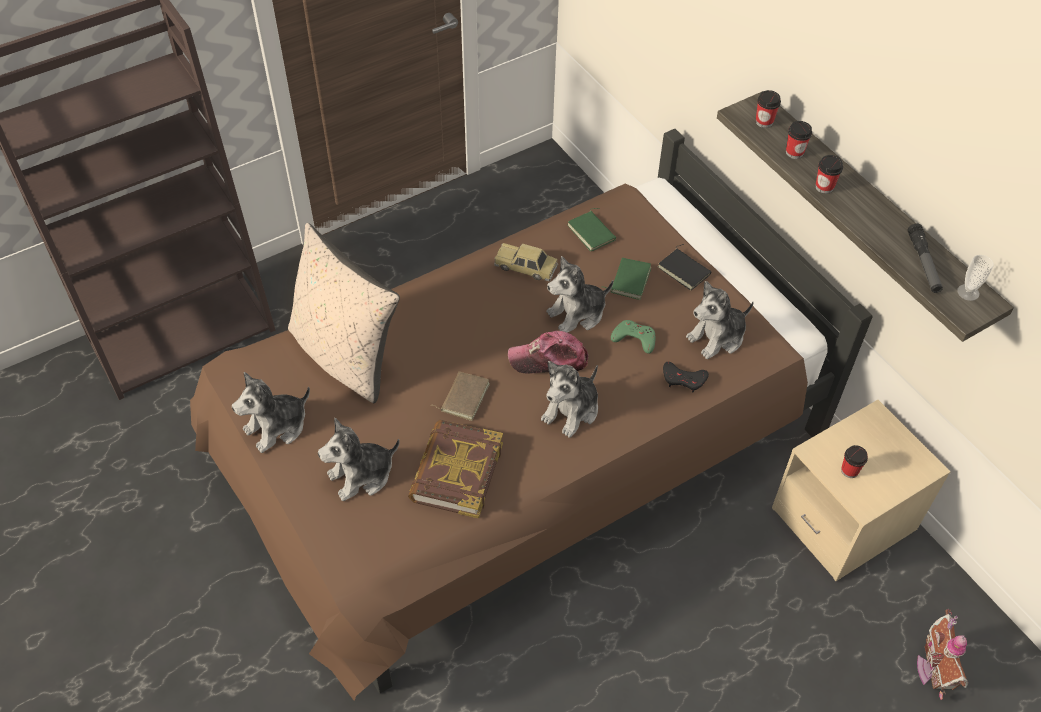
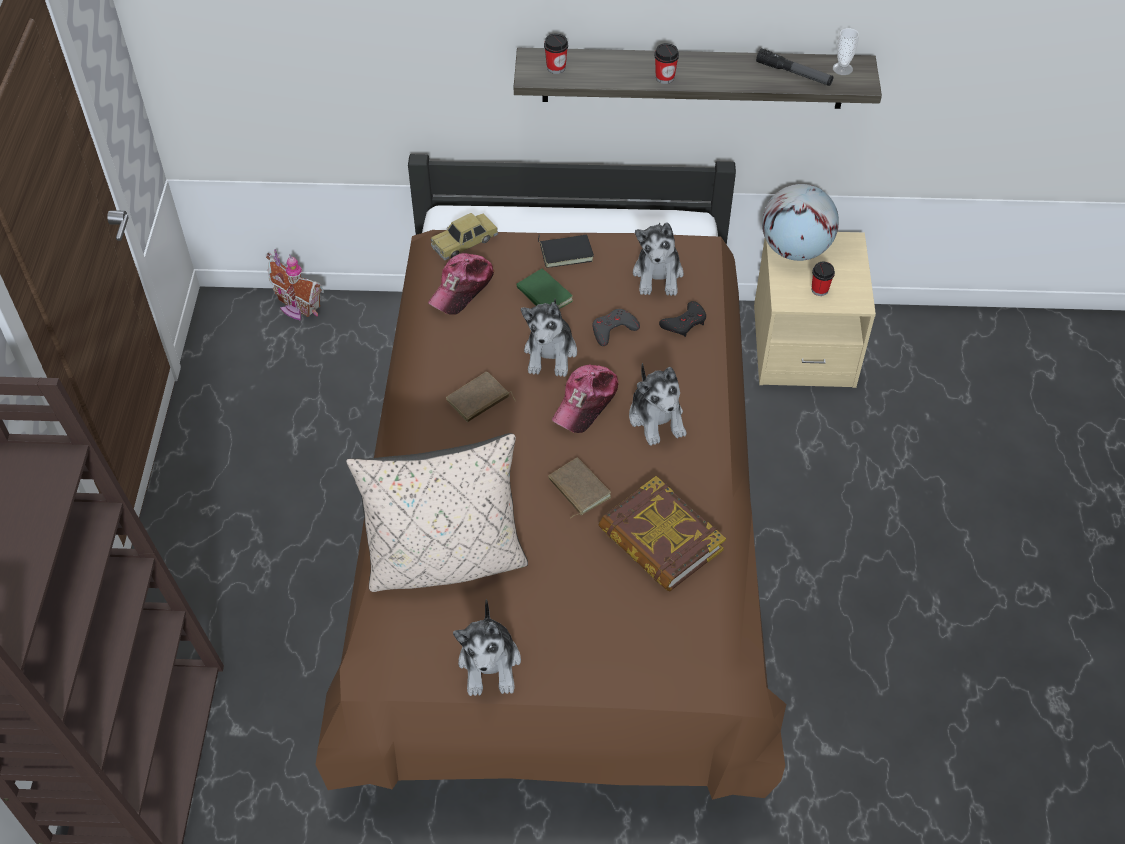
camera: 55 degrees left, 0 degrees up
(362, 475) = (606, 618): plush toy -> none
(497, 297) = (479, 400): none -> brown book
(526, 267) = (460, 359): toy car -> toy car (465, 242)
(592, 232) = (462, 288): green book -> cap
(634, 339) = (613, 330): green game controller -> grey game controller
(794, 152) = (609, 71): cup -> none
(877, 430) = (795, 249): none -> globe
(934, 669) = (969, 378): toy house -> toy house (297, 306)

